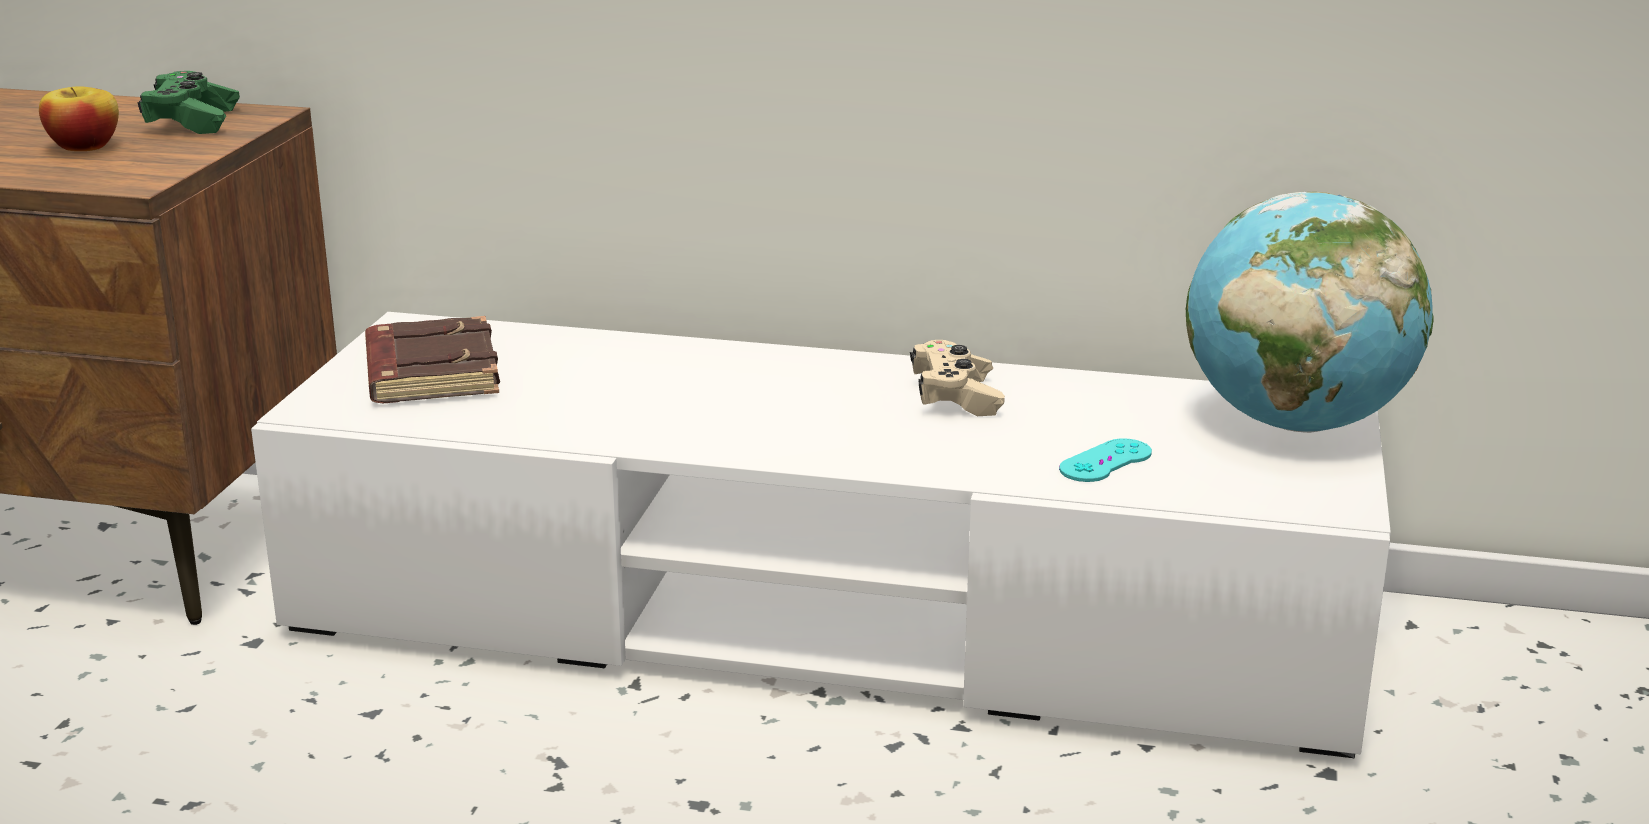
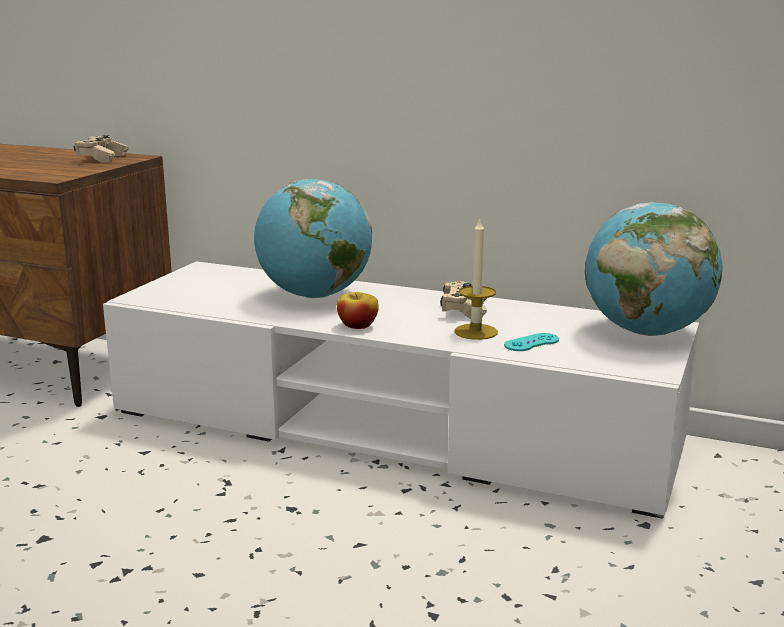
camera: 10 degrees right, 5 degrees down
(84, 147) = (44, 165): apple -> apple (357, 326)
(192, 122) = (102, 158): green game controller -> beige game controller
(429, 373) = (201, 286): brown book -> none
(662, 382) = (314, 296): none -> globe
(997, 444) = (476, 332): none -> candle

